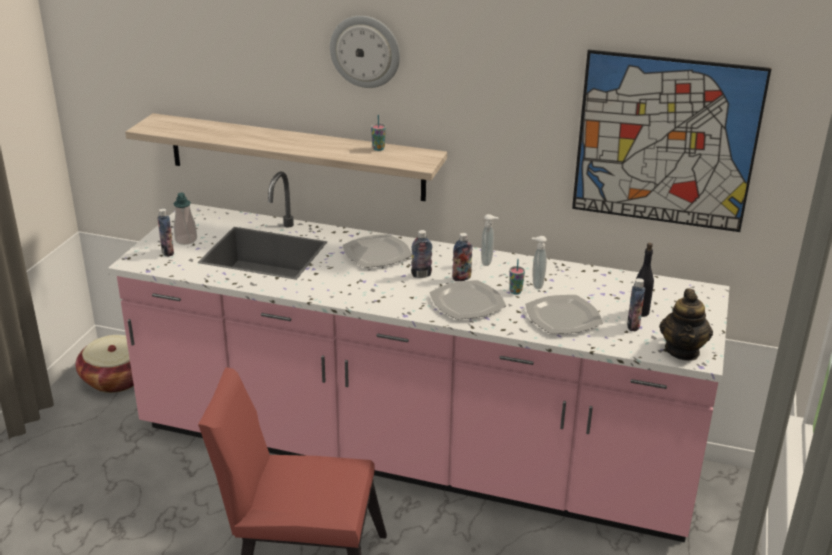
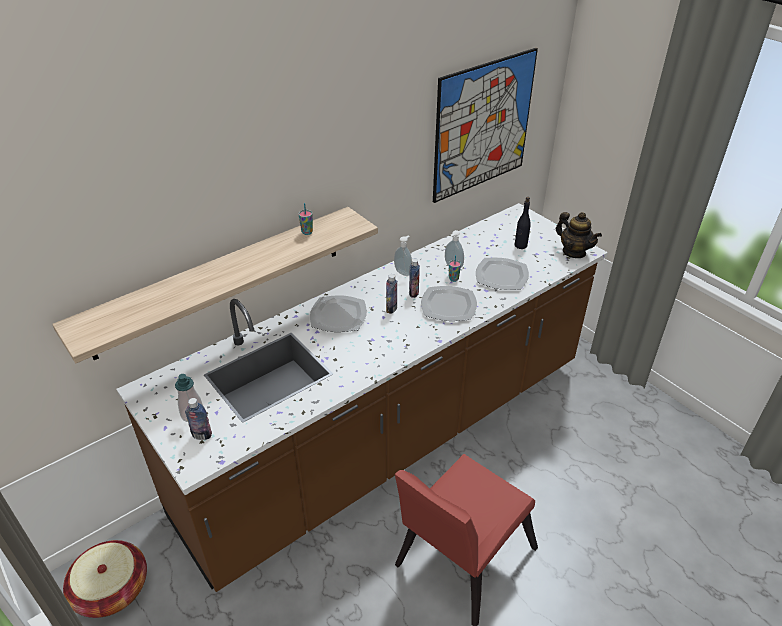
camera: 55 degrees left, 10 degrees up
(365, 51) = (274, 152): wall clock -> none
(413, 453) = (391, 437): pink counter -> brown counter
(633, 326) = (534, 255): bottle -> none

